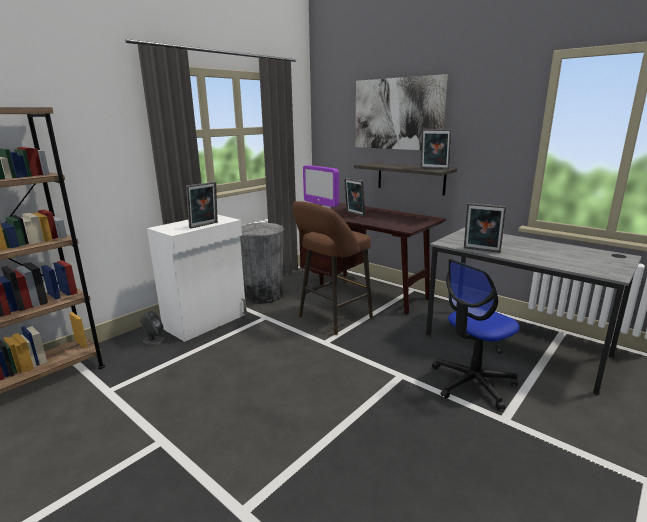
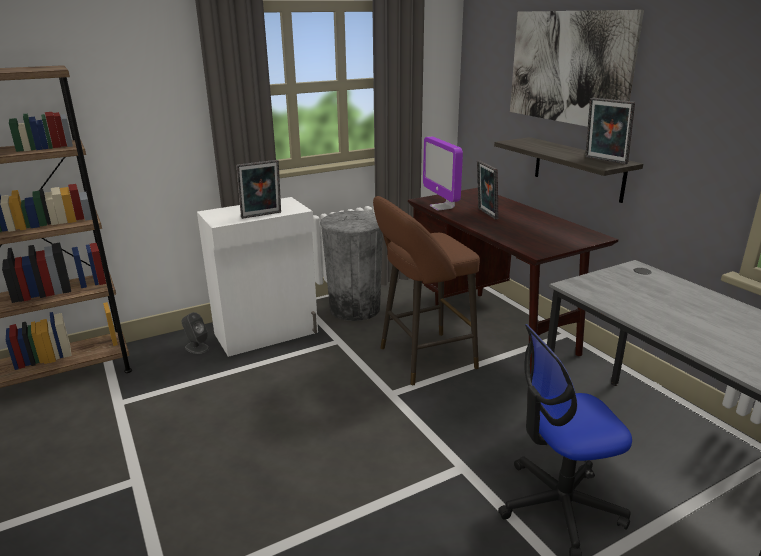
camera: 20 degrees right, 5 degrees up
(481, 250) = (619, 309): picture frame -> none

